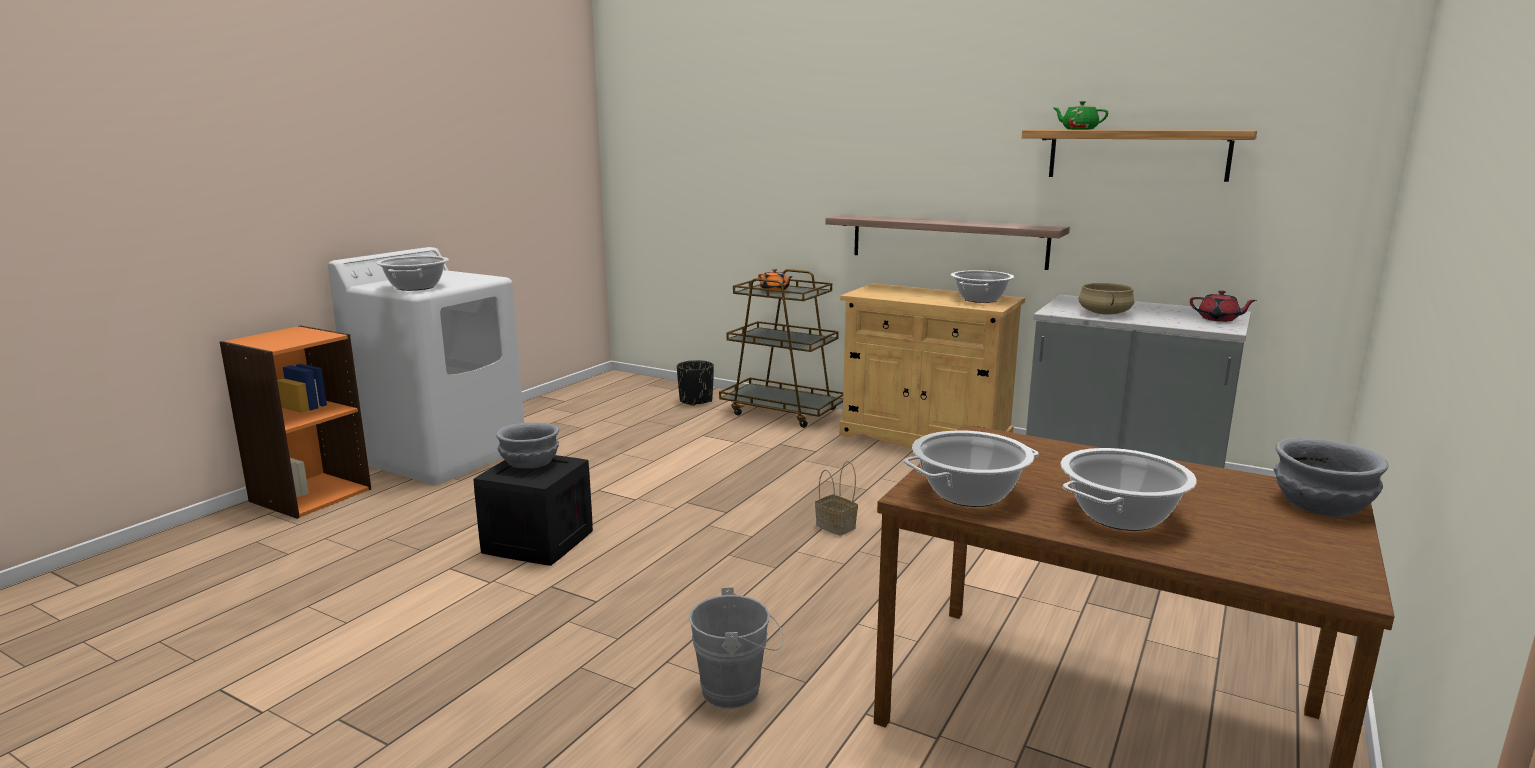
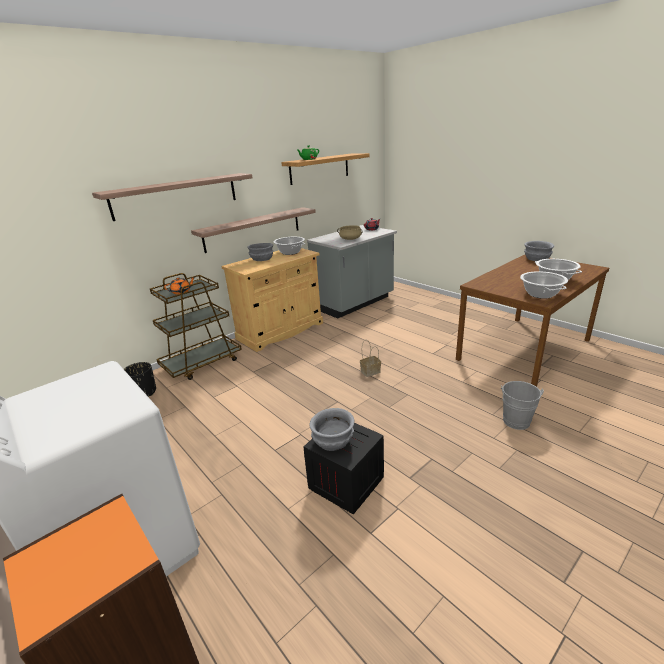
camera: 70 degrees left, 10 degrees up
(416, 287) = (105, 409): cooking pot -> none
(834, 159) = (176, 195): none -> shelf
(923, 292) = (261, 259): none -> grey bowl

